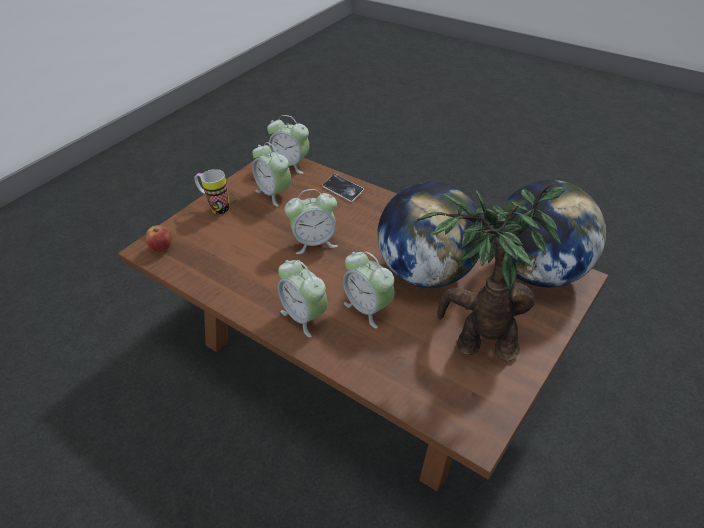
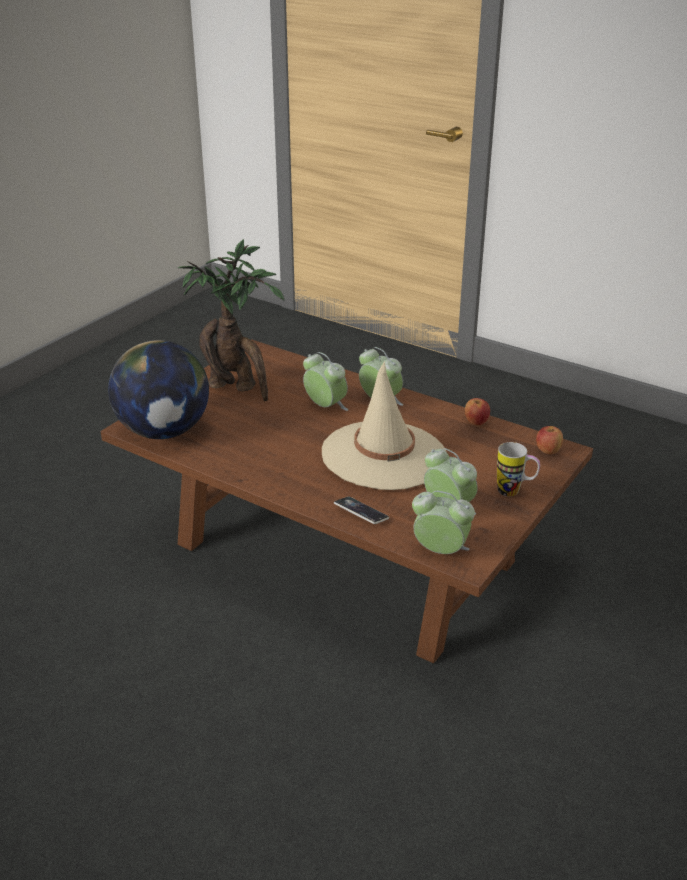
camera: 175 degrees right, 10 degrees down
(211, 284) = (476, 422): none -> apple
(315, 242) = (384, 456): alarm clock -> beige hat
(428, 272) = (269, 431): globe -> none

